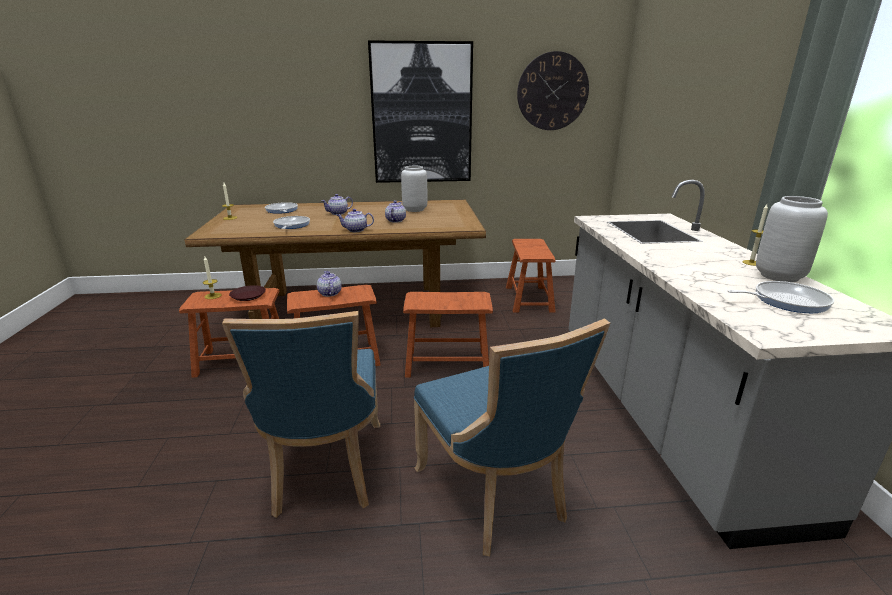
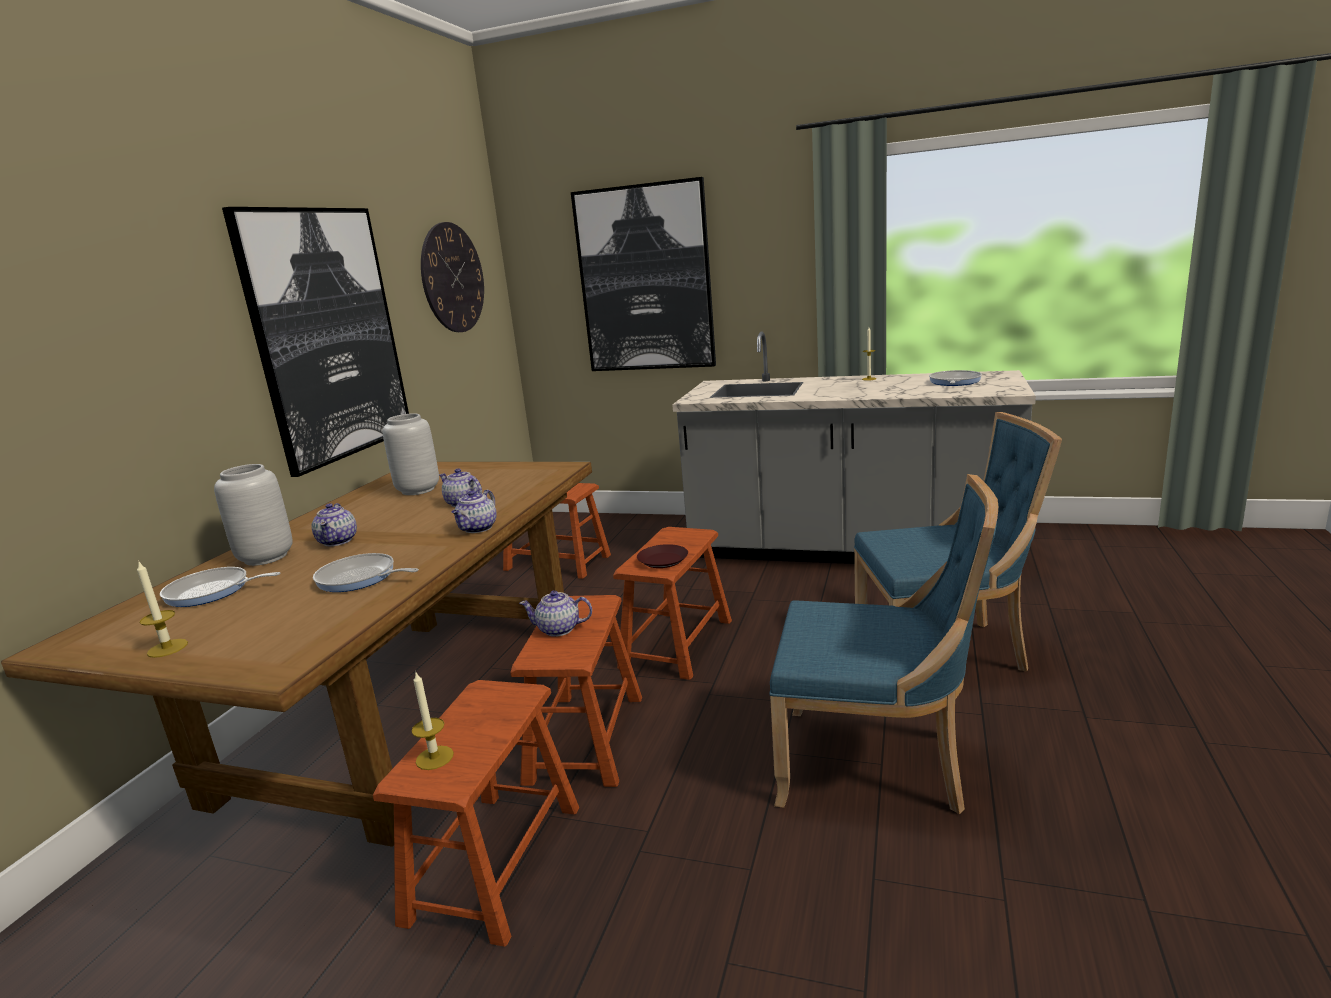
camera: 65 degrees left, 5 degrees down
(248, 296) = (484, 711): brown plate -> brown plate (662, 561)
(682, 112) = (645, 279): none -> picture
(780, 276) = (904, 377): grey vase -> grey vase (267, 557)

